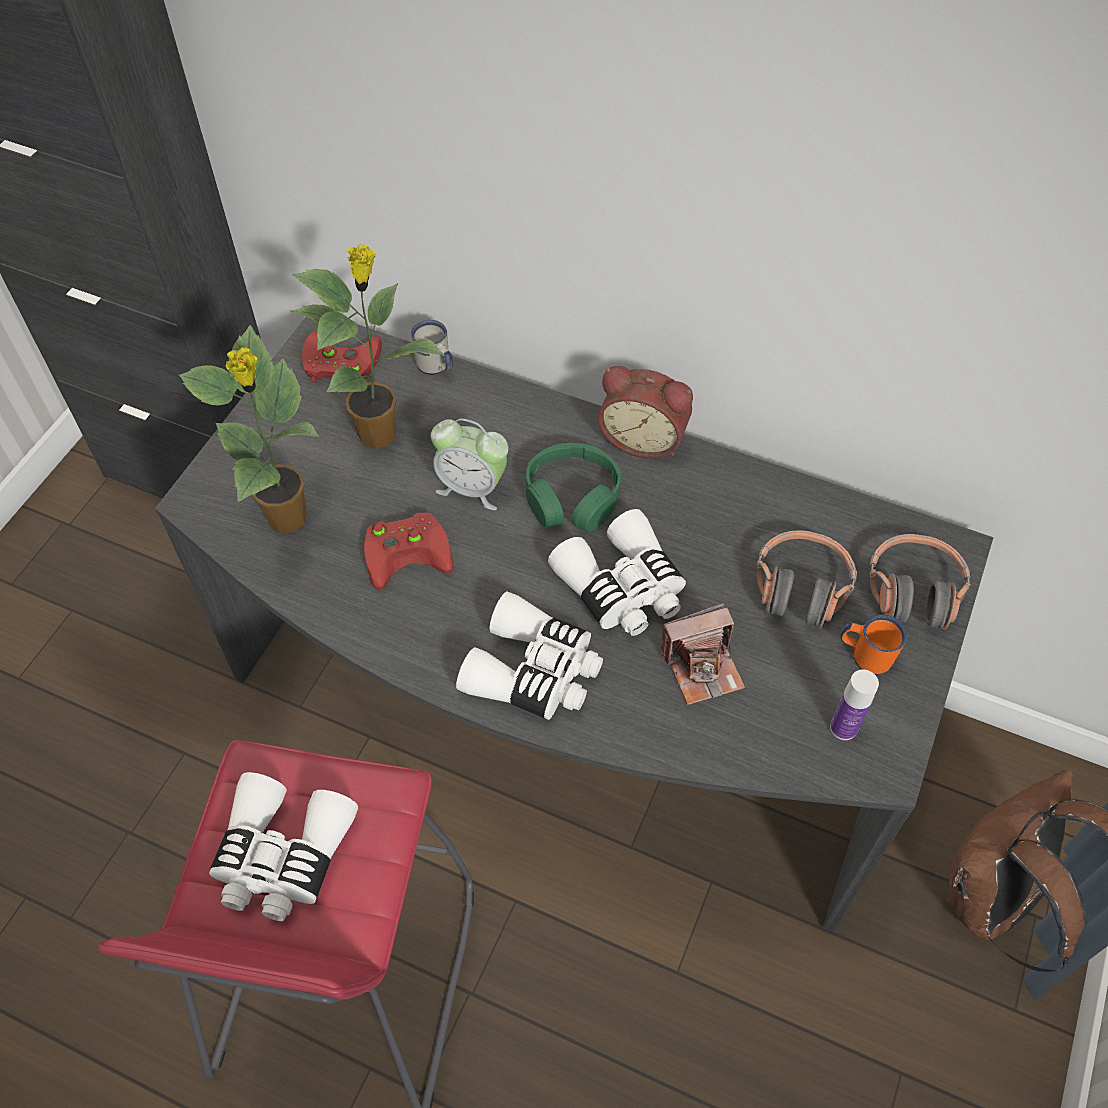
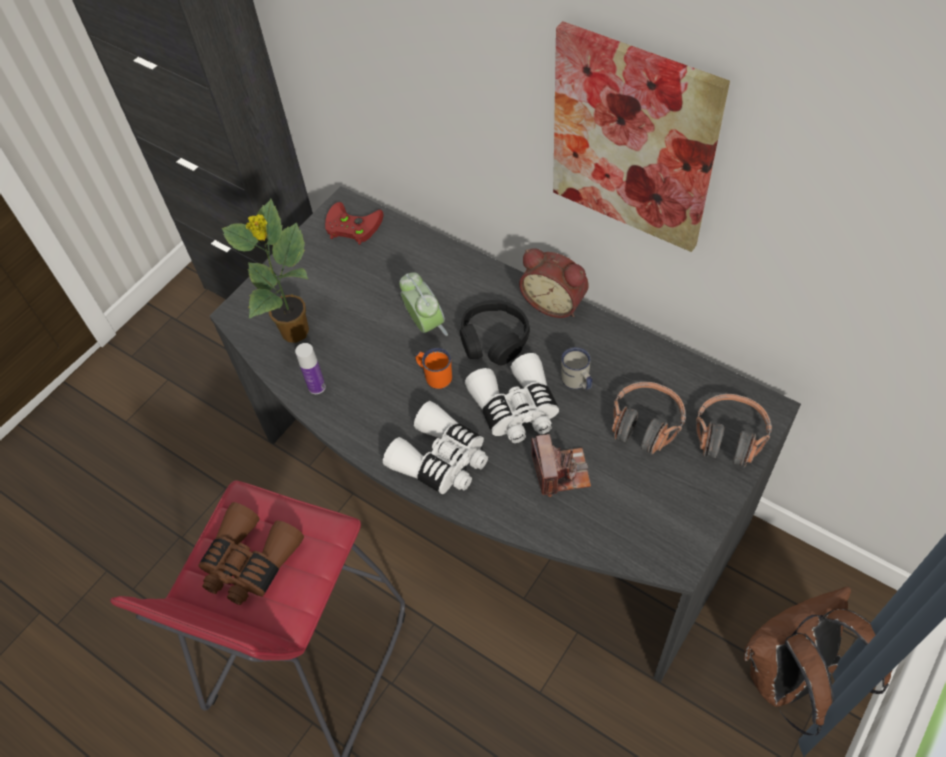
camera: 15 degrees right, 0 degrees up
(282, 856) = (249, 562): white binoculars -> brown binoculars
(380, 433) = (369, 279): potted plant -> none
(409, 550) = (373, 364): red game controller -> none
(436, 367) = (418, 236): white mug -> white mug (577, 383)
(472, 487) = (425, 324): alarm clock -> alarm clock turned 150 degrees counterclockwise
(572, 497) = (494, 339): green headphones -> black headphones
(702, 667) = (560, 471): camera -> camera turned 90 degrees counterclockwise
(769, 197) = (633, 139): none -> picture
(843, 727) = (653, 528): bottle -> bottle (317, 387)
(865, 655) = (682, 478): orange mug -> orange mug (435, 376)

